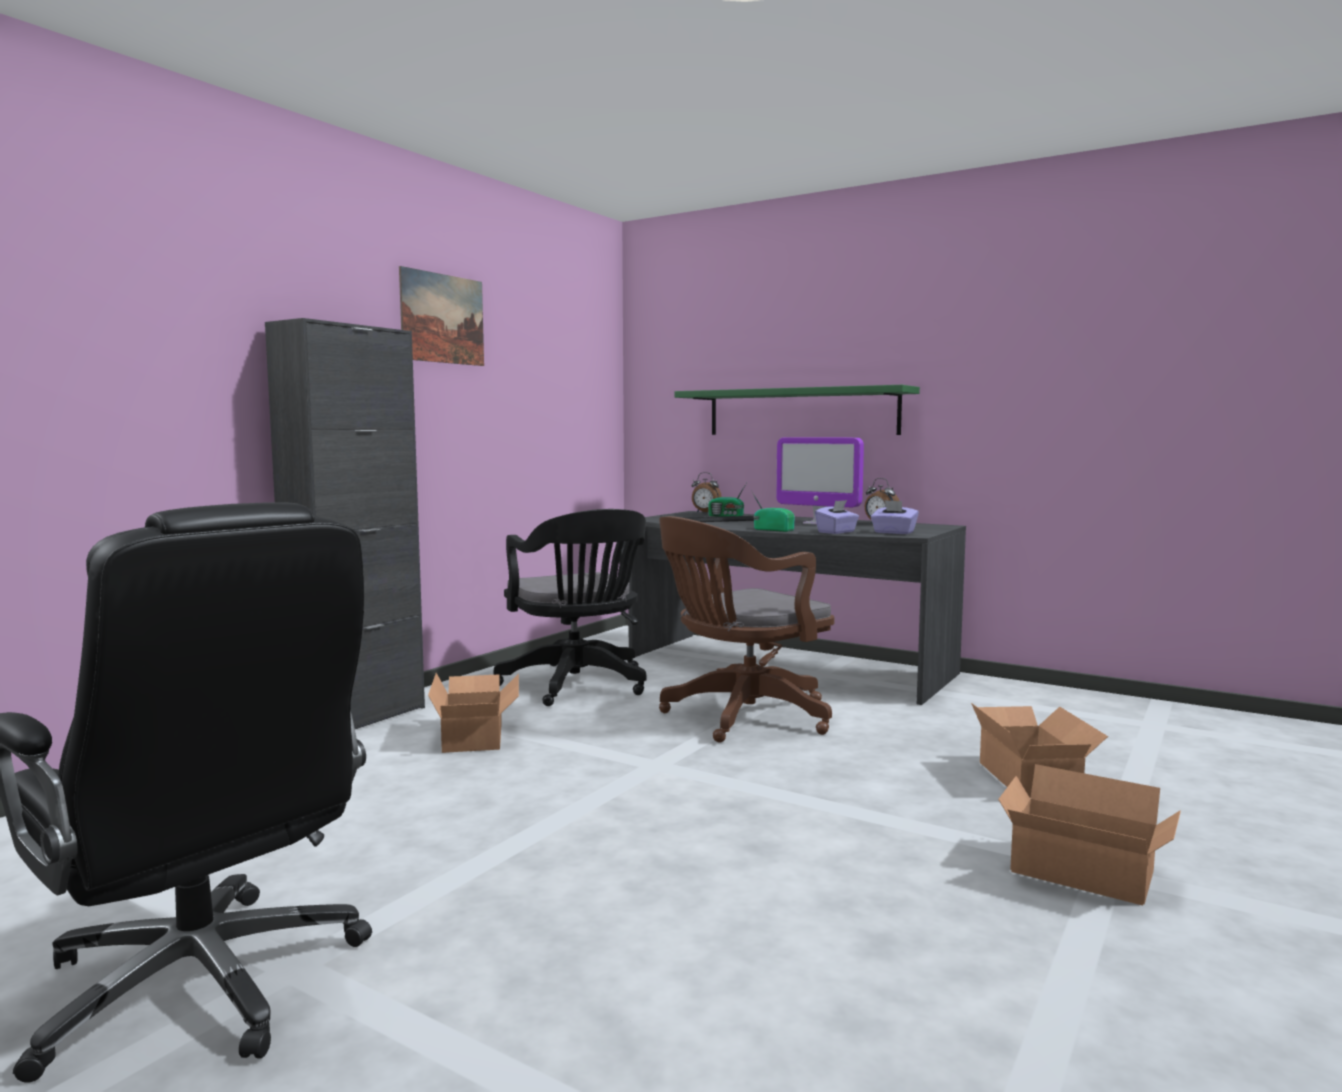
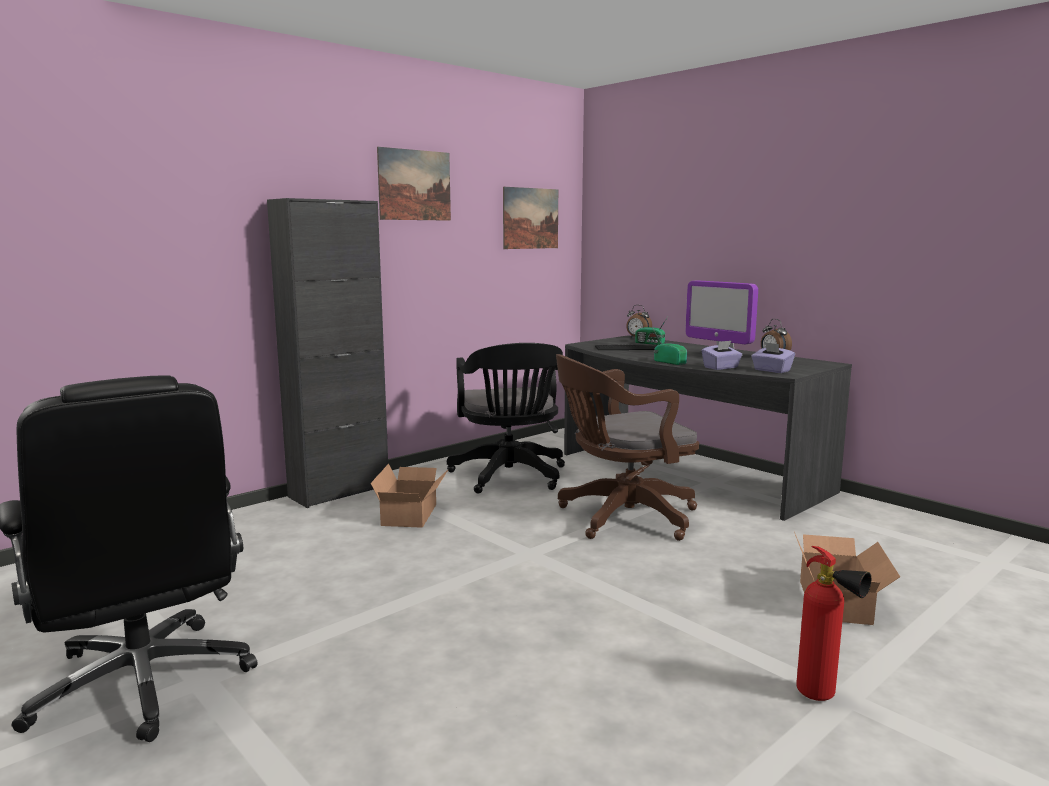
camera: 15 degrees right, 5 degrees up
(570, 370) = (530, 218): none -> picture
(801, 412) = (718, 256): green shelf -> none
(1084, 874) = (823, 698): cardboard box -> fire extinguisher

